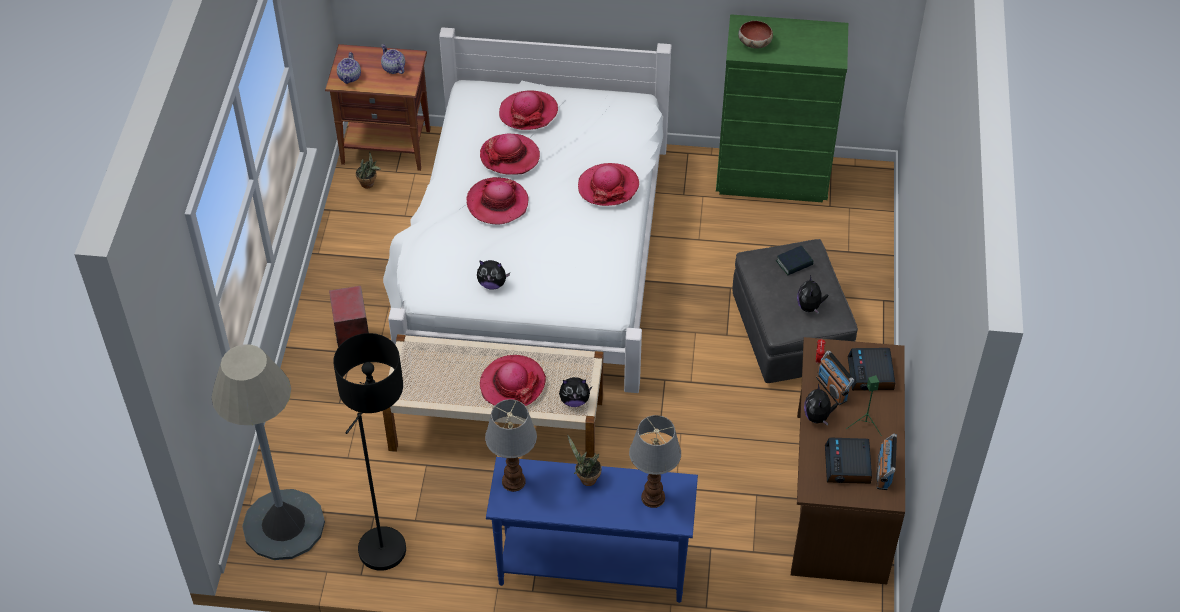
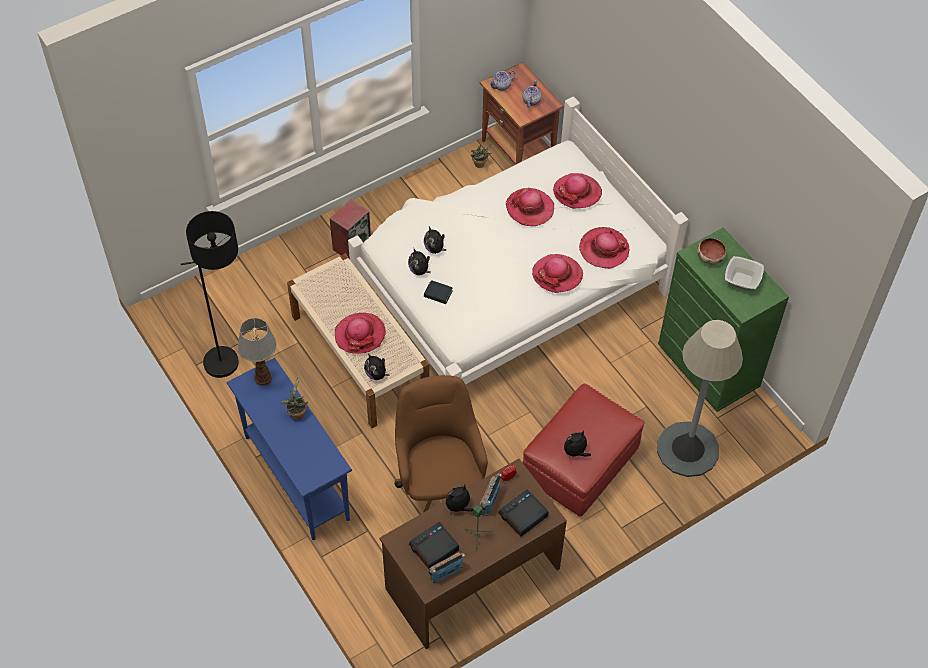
camera: 50 degrees right, 5 degrees up
(283, 525) = (197, 305): grey floor lamp -> grey floor lamp (687, 449)
(479, 255) = (435, 248): none -> plush toy
(497, 203) = (485, 228): hat -> hat (604, 249)
(652, 497) = (312, 456): table lamp -> none
(716, 458) = (439, 489): none -> brown office chair
(790, 334) = (580, 465): grey ottoman -> red ottoman
(794, 263) = (605, 420): book -> book (438, 294)
(801, 39) = (742, 280): none -> bowl

